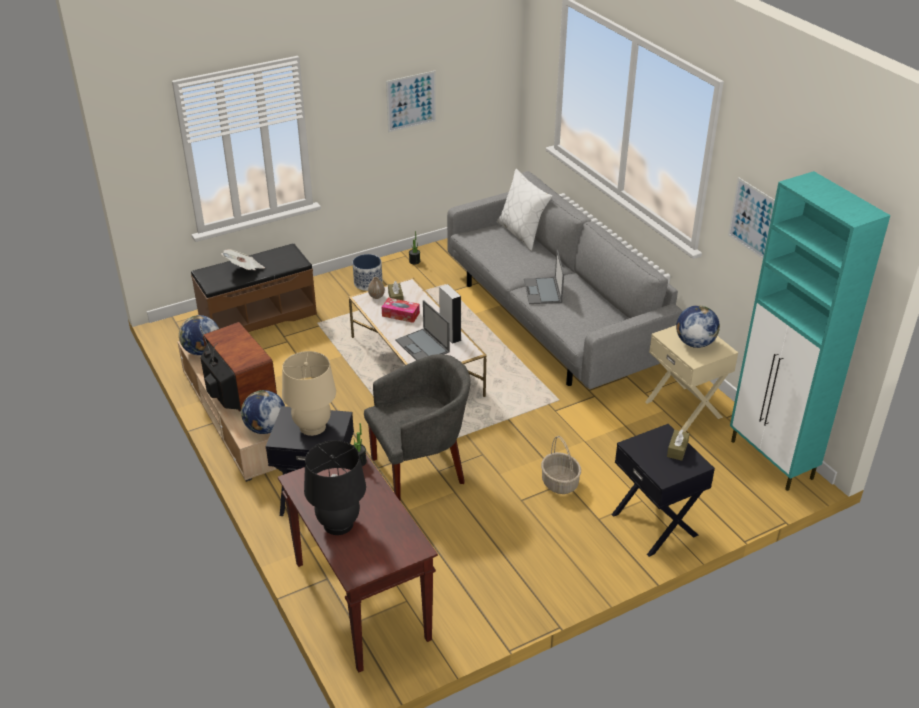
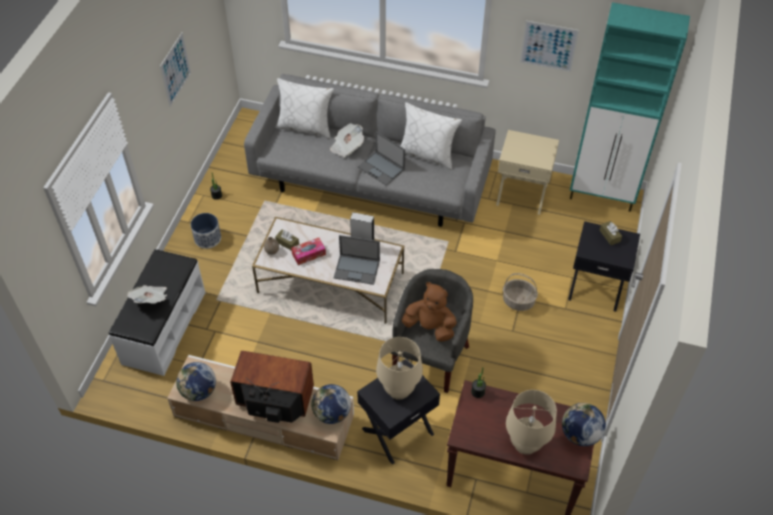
camera: 45 degrees left, 15 degrees up
(258, 317) = (163, 327): brown bench -> white bench
(338, 524) = (525, 443): black table lamp -> beige table lamp
(413, 413) = (430, 327): none -> brown plush toy
(535, 262) = (347, 147): none -> newspaper
(601, 304) = (427, 154): none -> white pillow
(694, 343) = (530, 150): globe -> globe (579, 434)

